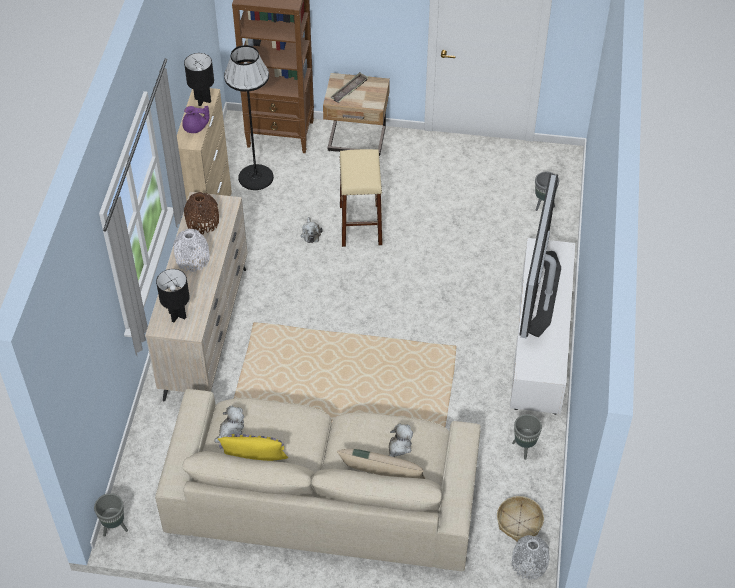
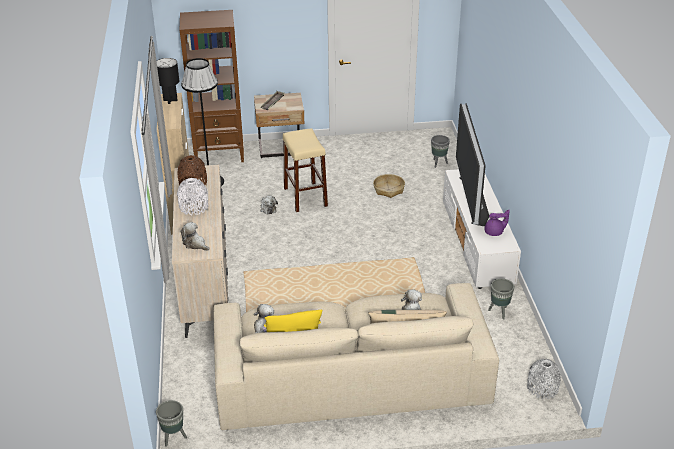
camera: 15 degrees left, 15 degrees down
(177, 315) = (195, 244): black table lamp -> plush toy
(195, 128) = (171, 116): purple teapot -> purple teapot (494, 232)
(519, 523) = (520, 362): basket -> basket (388, 190)

